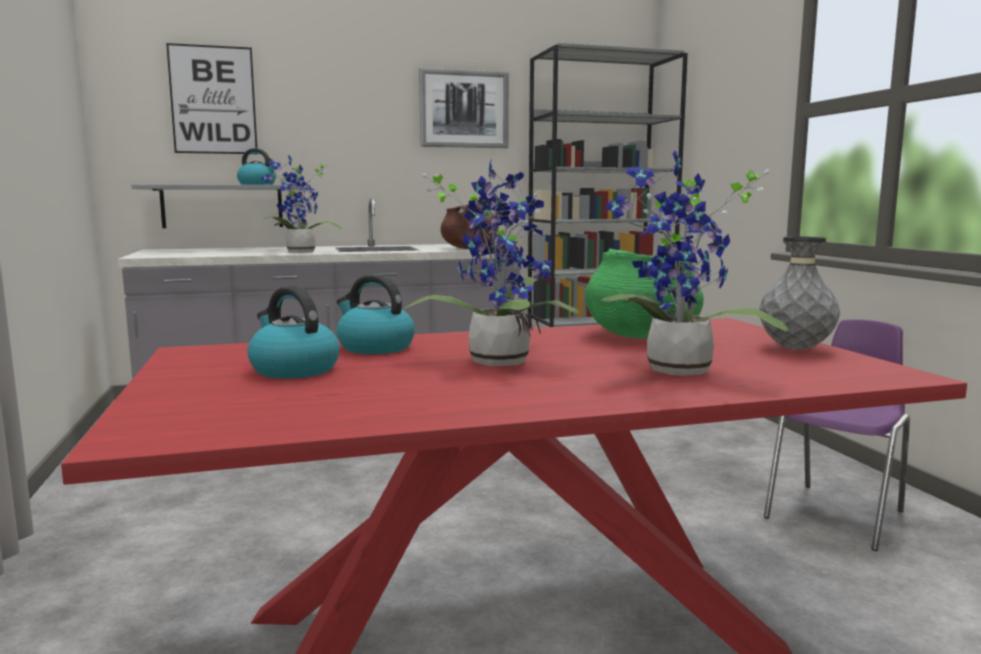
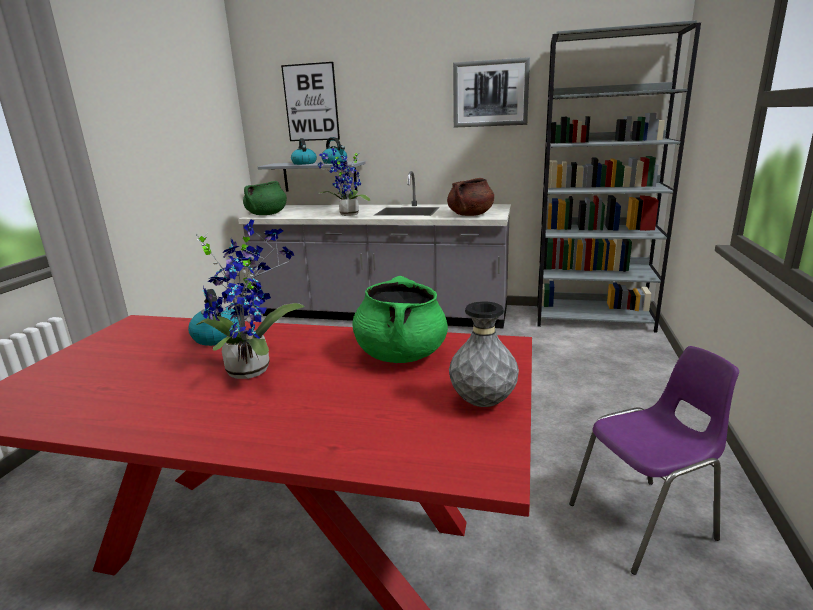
camera: 30 degrees right, 10 degrees up
(159, 255) = (267, 214): none -> green cooking pot
(293, 370) = (136, 355): kettle -> kettle (304, 163)
(675, 372) = (324, 414): potted plant -> none

